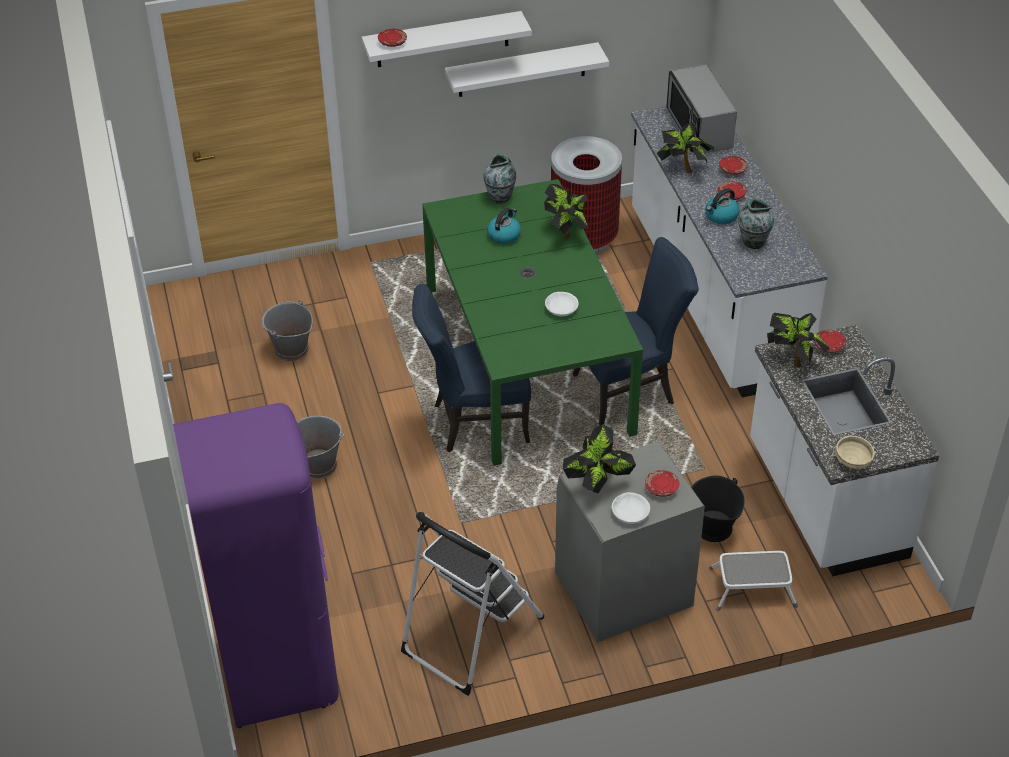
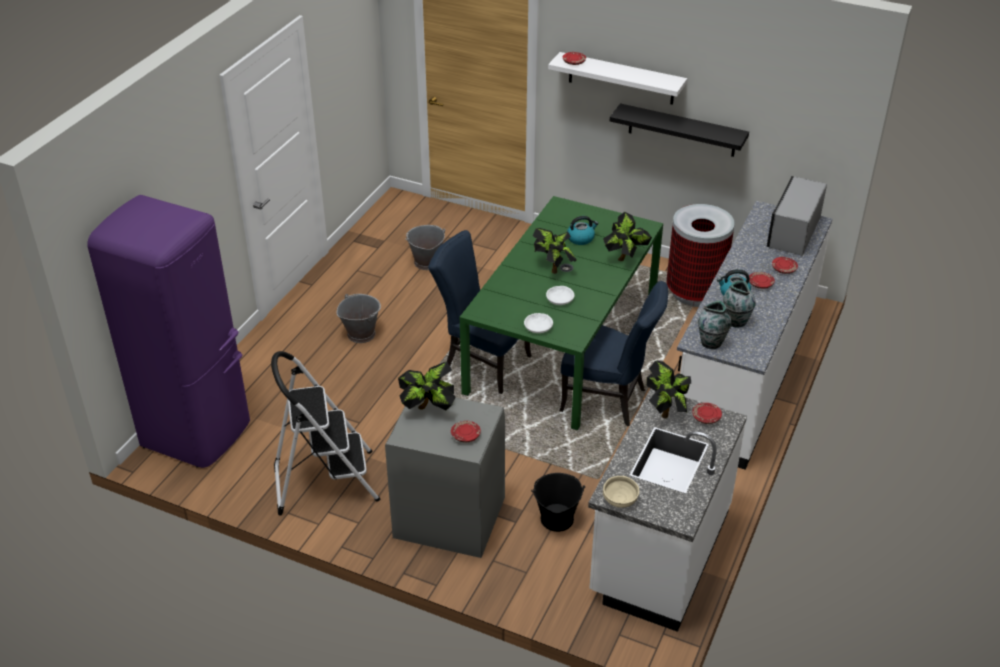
camera: 40 degrees right, 5 degrees down
(500, 197) = (608, 215): vase -> vase (711, 343)
(522, 70) = (682, 130): white shelf -> black shelf
(630, 512) = (425, 437): white bowl -> white bowl (538, 327)
(683, 168) = (746, 251): potted plant -> potted plant (553, 268)
(752, 586) = (536, 573): grey step ladder -> none

